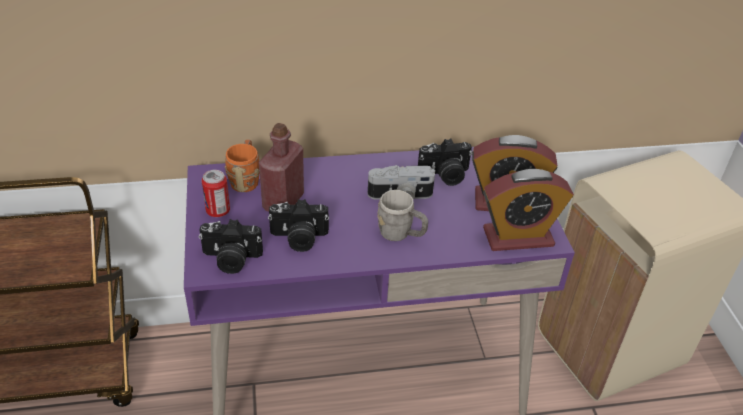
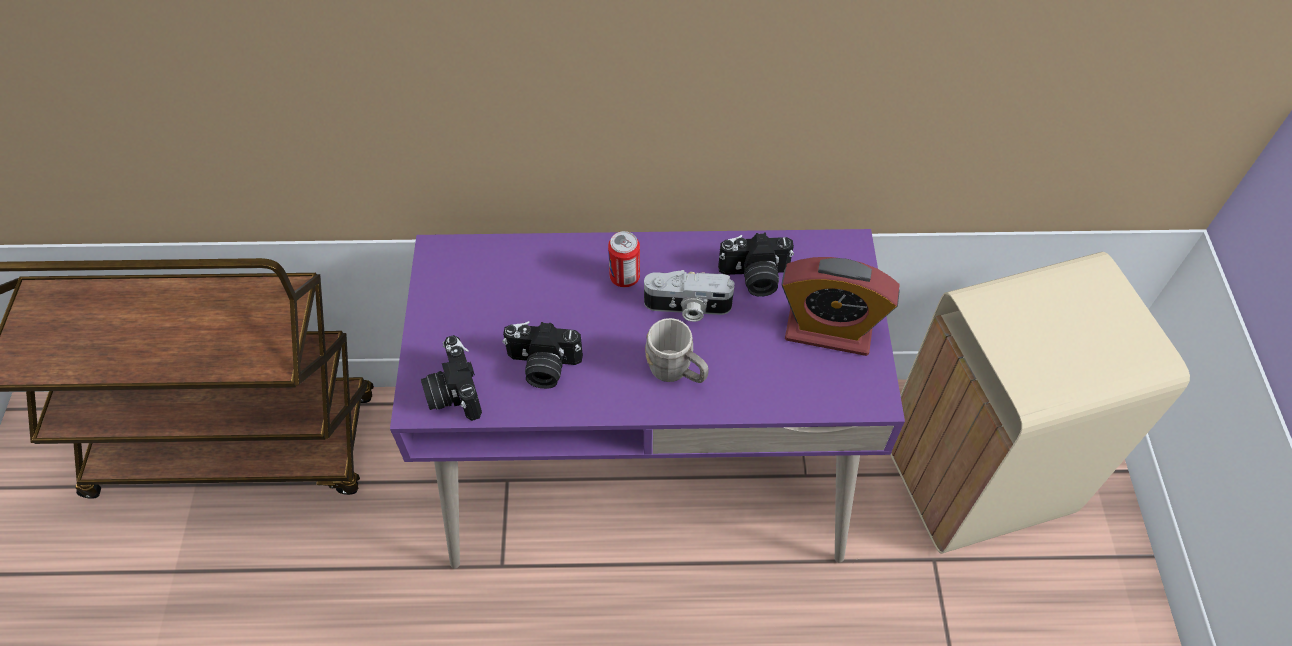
camera: 10 degrees right, 15 degrees up
(218, 211) = (446, 313): can -> can (624, 277)
(231, 259) = (453, 392): camera -> camera turned 60 degrees clockwise
(246, 179) = (488, 264): orange mug -> none
(283, 202) = (531, 305): red bottle -> none
(518, 237) = (833, 390): alarm clock -> none

